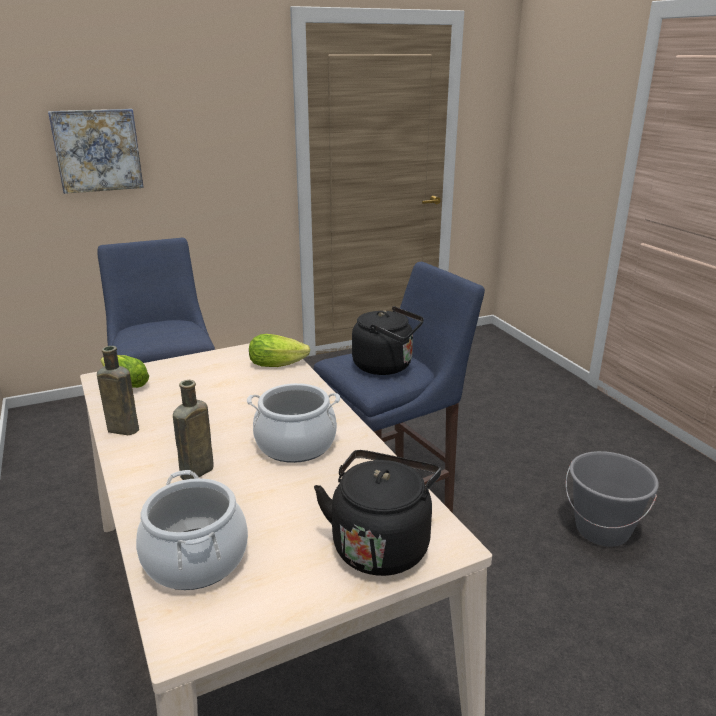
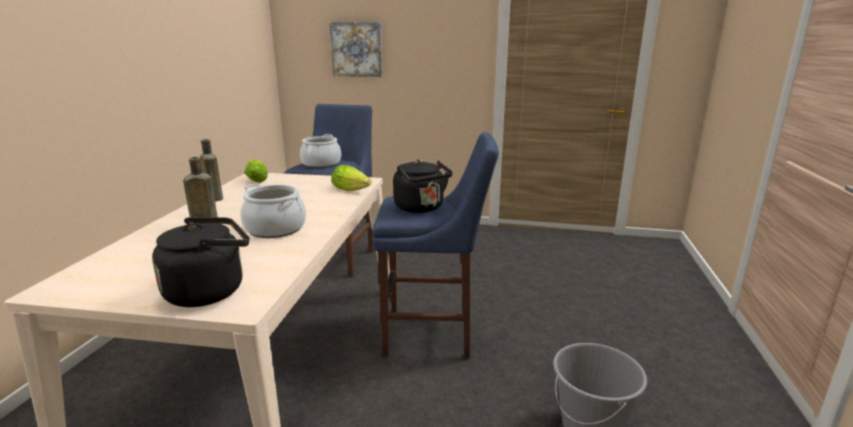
camera: 35 degrees right, 5 degrees down
(195, 559) = (123, 261): cooking pot -> cooking pot (321, 164)

